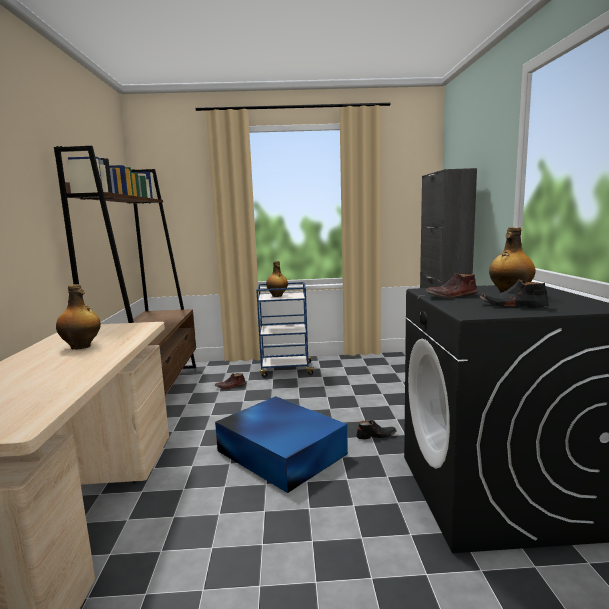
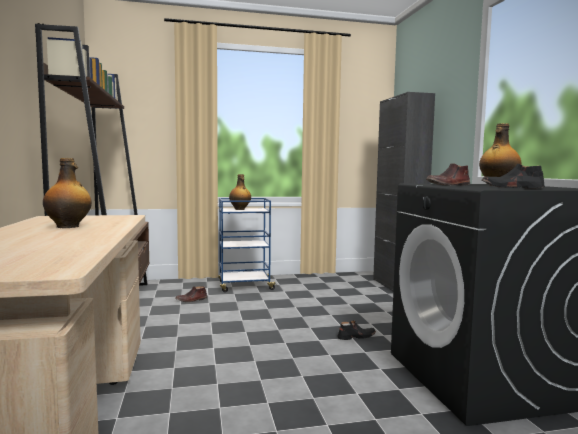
camera: 10 degrees left, 5 degrees down
(280, 451) = (265, 352): blue storage box -> none

